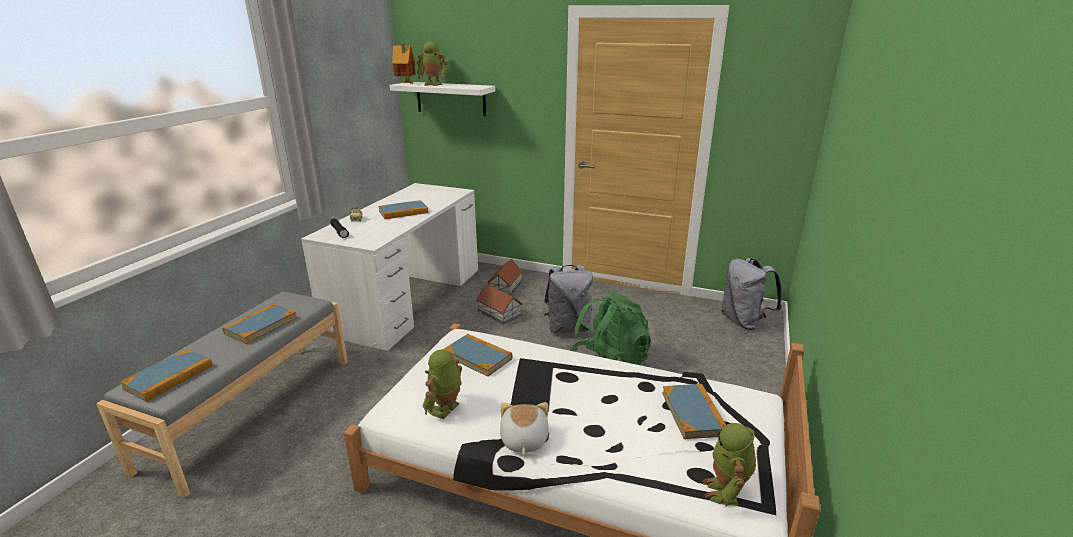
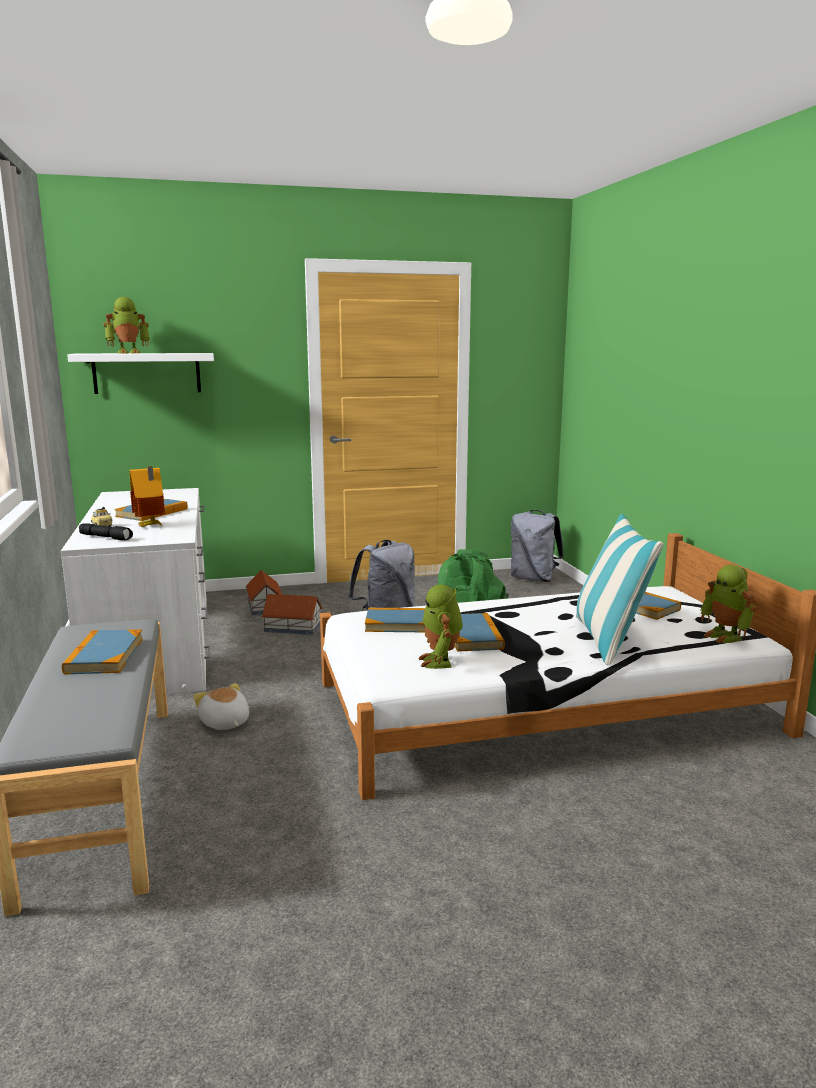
camera: 35 degrees left, 10 degrees down
(169, 377) = (69, 723): book -> book (473, 636)
(405, 84) = (88, 353): toy house -> toy house (150, 526)
(523, 440) = (545, 656): plush toy -> plush toy (224, 723)
(603, 445) = (609, 640): none -> pillow

